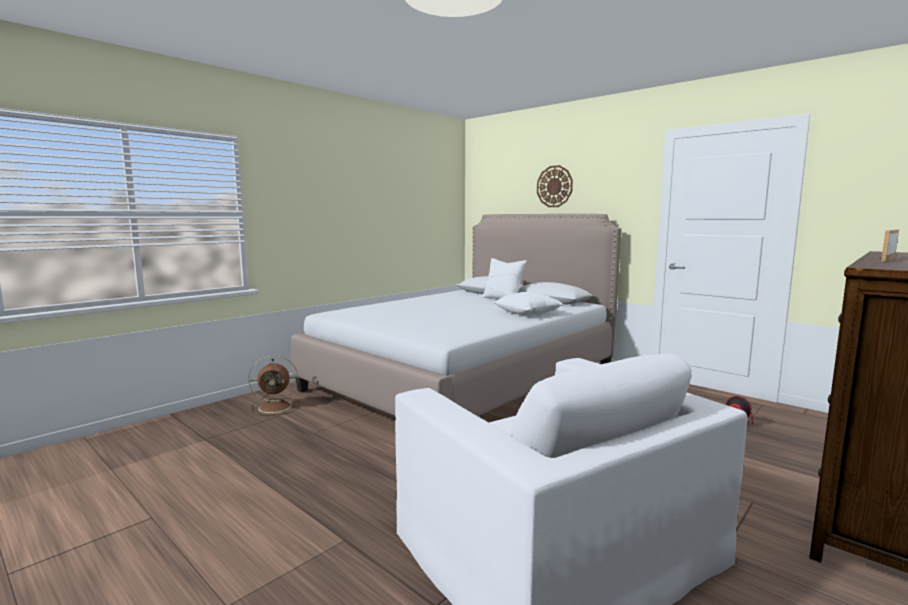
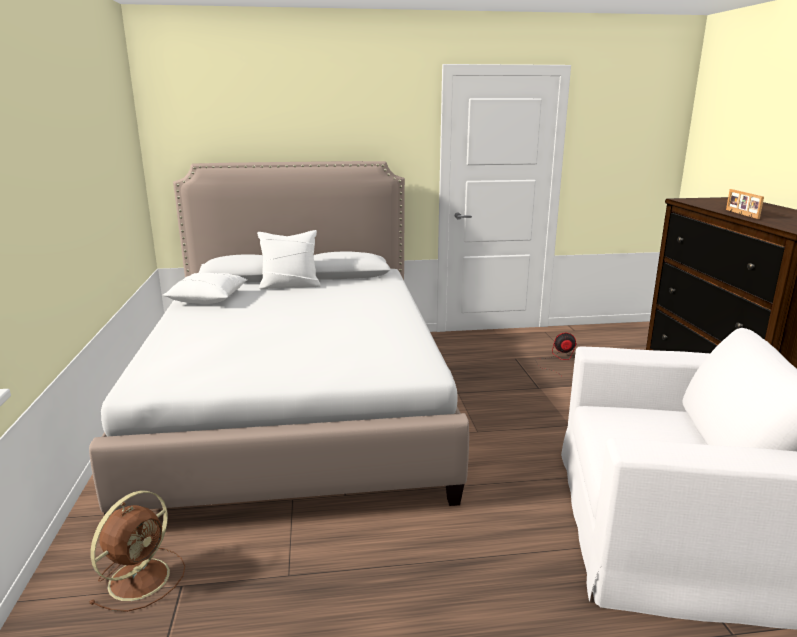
camera: 50 degrees left, 10 degrees up
(528, 313) = (377, 301): white pillow -> white pillow (208, 298)
(554, 186) = (303, 124): wall clock -> none

